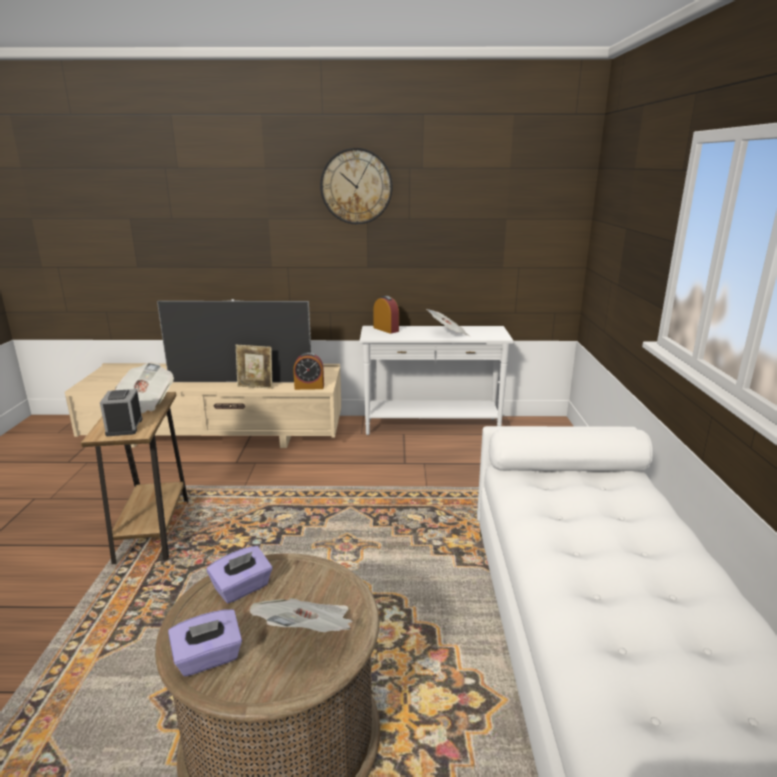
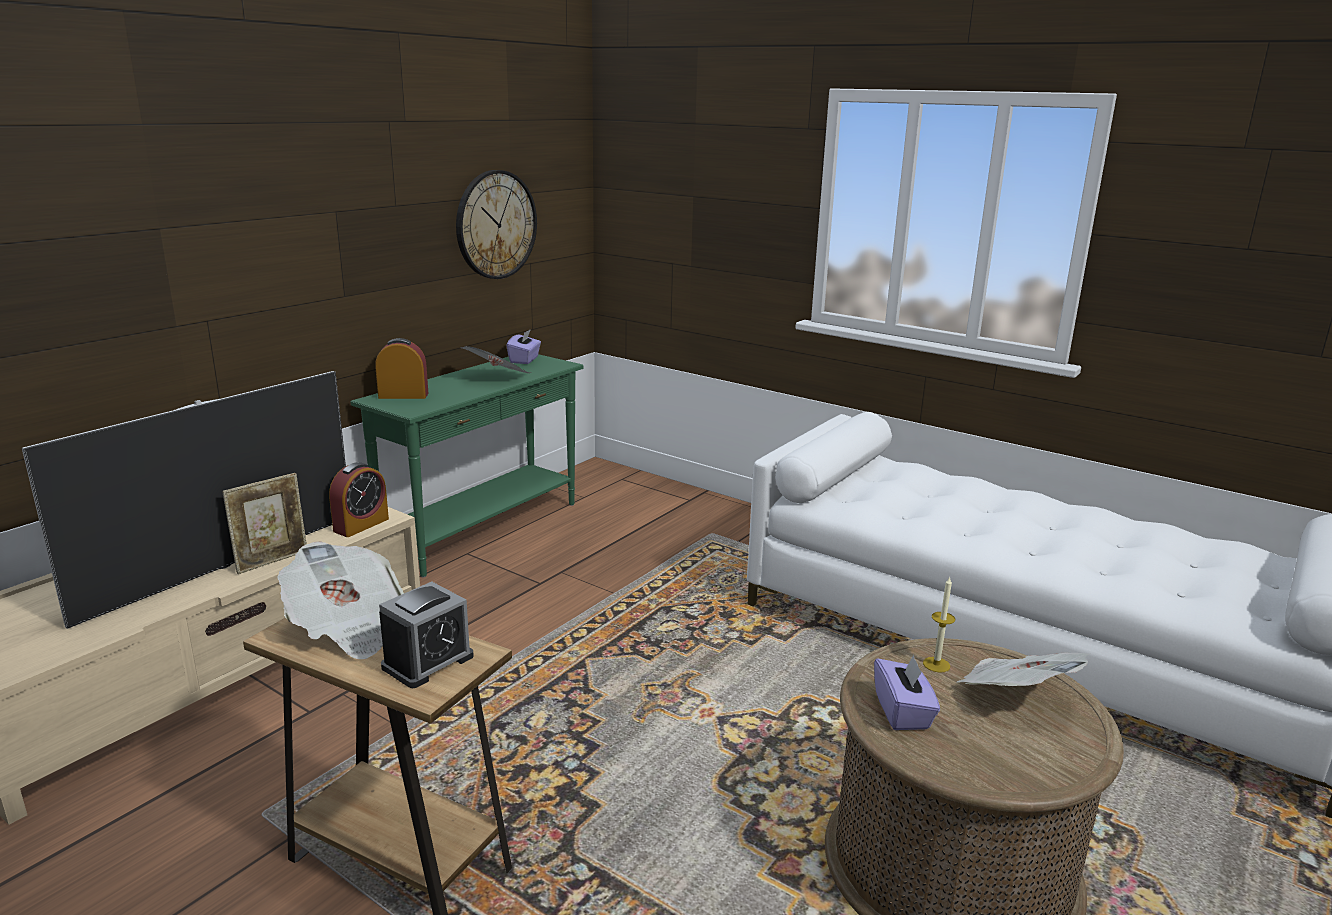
camera: 55 degrees left, 0 degrees up
(124, 427) = (428, 662): alarm clock -> alarm clock turned 75 degrees counterclockwise
(208, 658) = (1022, 764): purple tissue box -> purple tissue box (524, 360)
(319, 586) = (936, 664): none -> candle
(356, 186) = (316, 155): wall clock -> wall clock (496, 225)
(432, 426) = (482, 528): white console table -> green console table

